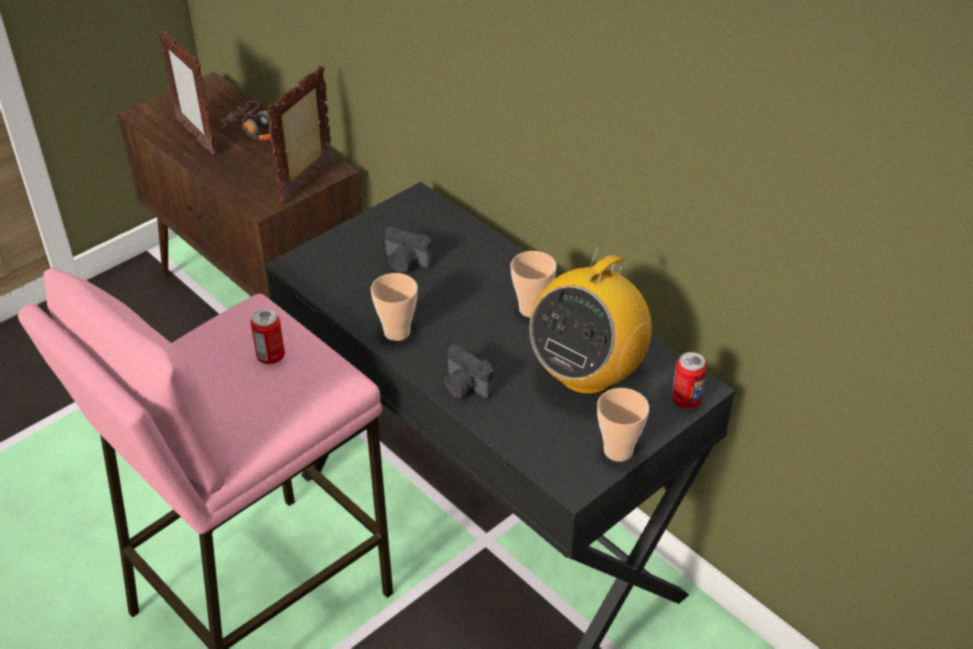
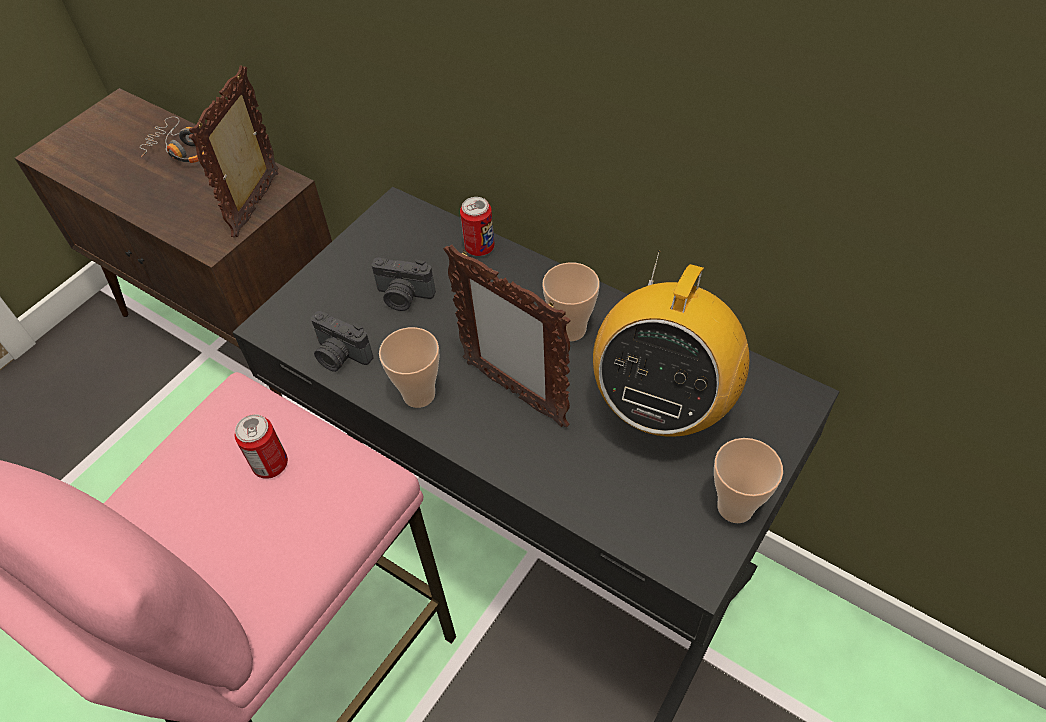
camera: 10 degrees left, 10 degrees up
(196, 137) = (115, 172): picture frame -> picture frame (514, 392)
(464, 387) = (523, 456): camera -> camera (340, 356)
(686, 400) = (789, 417): can -> can (479, 247)

